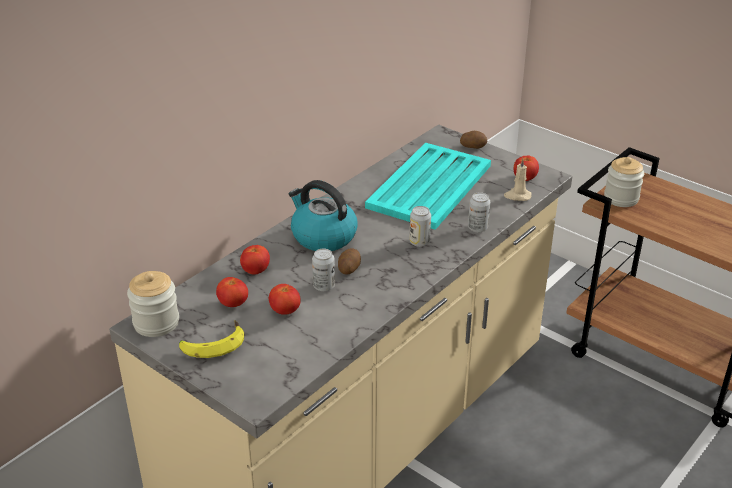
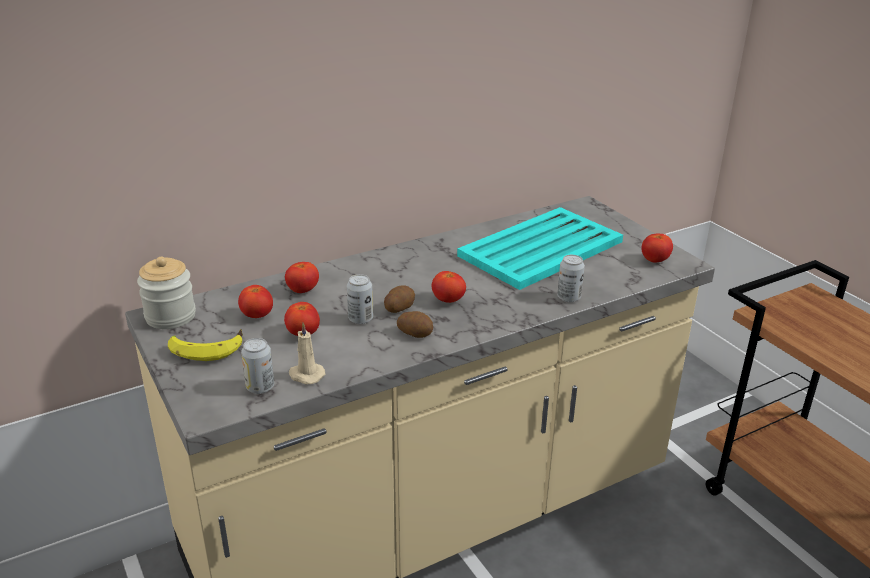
camera: 20 degrees right, 5 degrees down
(323, 236) = (394, 273): kettle -> none
(384, 252) = (448, 300): none -> tomato
(419, 242) = (493, 298): can -> can (260, 387)
(473, 146) = (614, 221): potato -> potato (415, 333)
(517, 196) = (635, 275): beige candle -> beige candle (305, 375)
(621, 198) = (785, 313): jar -> none

